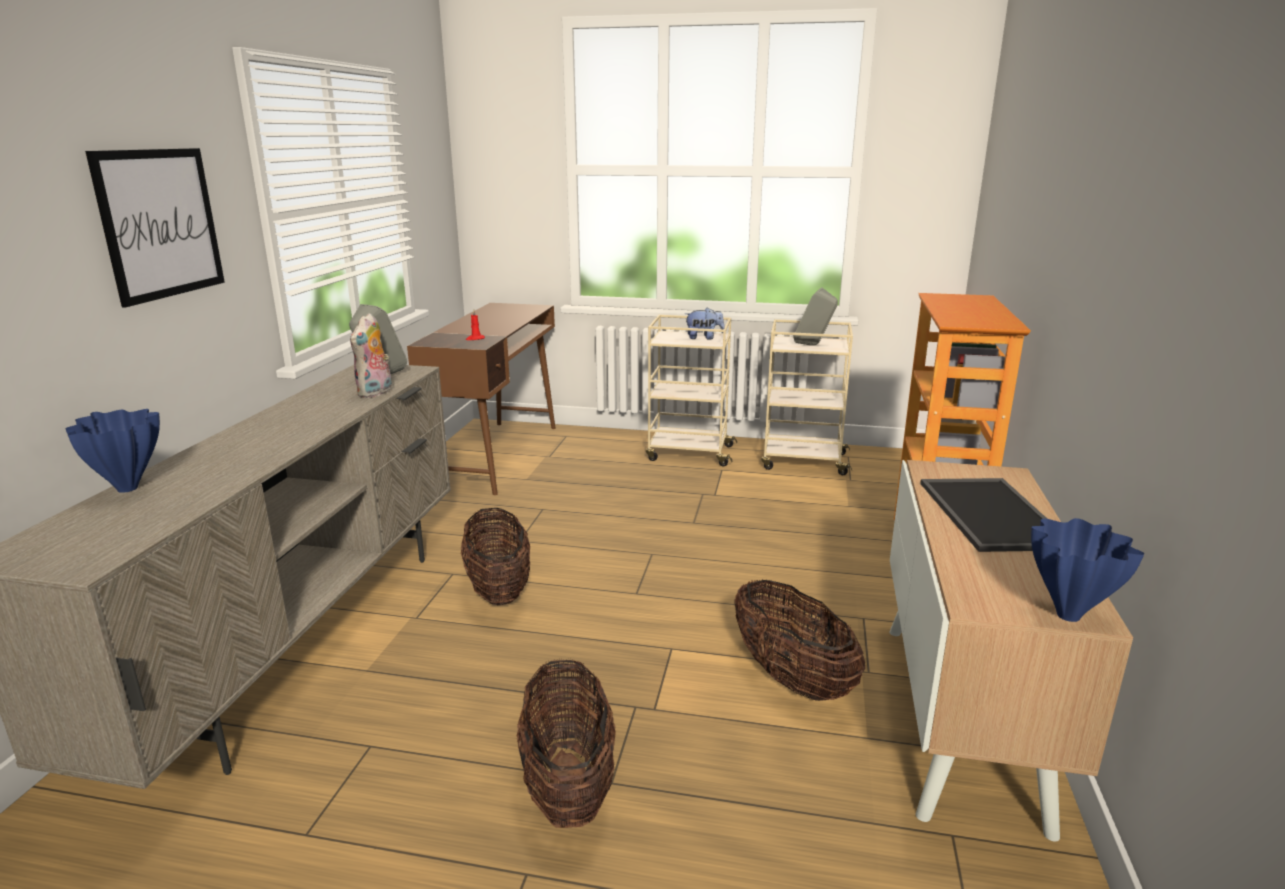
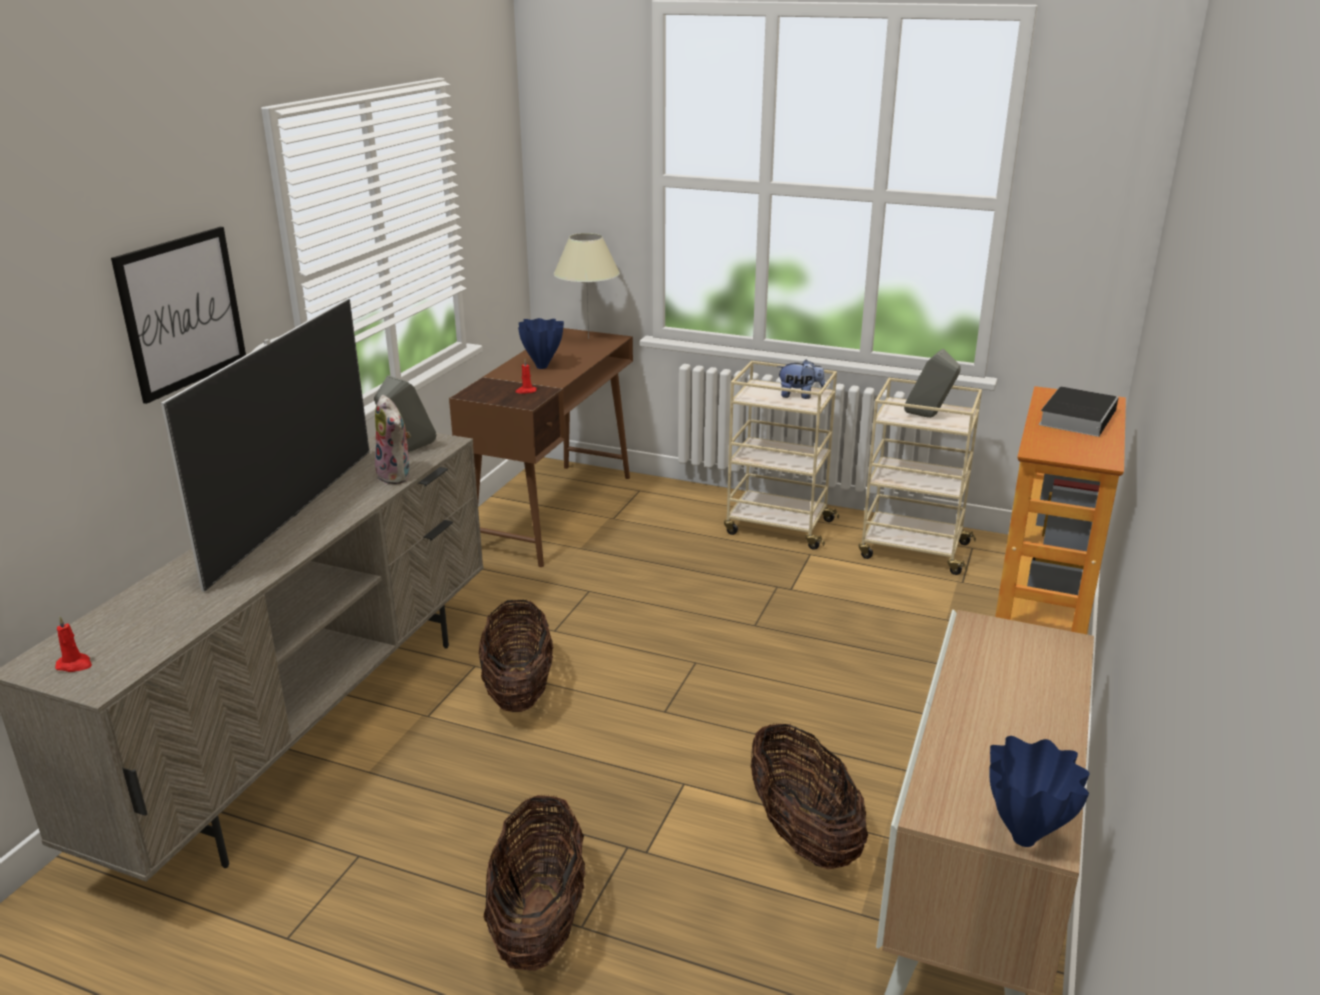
camera: 10 degrees right, 5 degrees up
(55, 551) = (75, 665): none -> red candle
(128, 489) = (142, 593): blue vase -> blue vase (542, 367)
(280, 423) = (293, 514): none -> television
(376, 393) = (397, 476): plush toy -> plush toy turned 60 degrees counterclockwise
(517, 307) = (589, 338): none -> beige table lamp
(966, 305) = (1077, 416): none -> book
(994, 514) = (1016, 699): tray -> none

